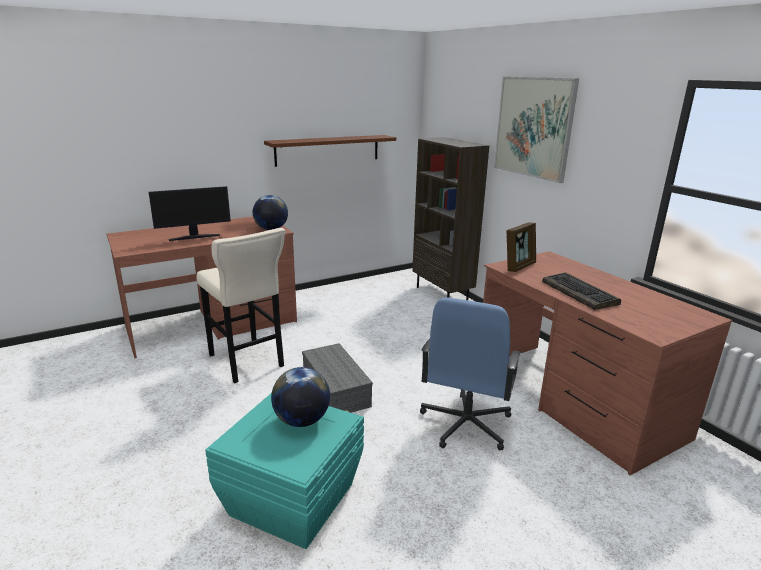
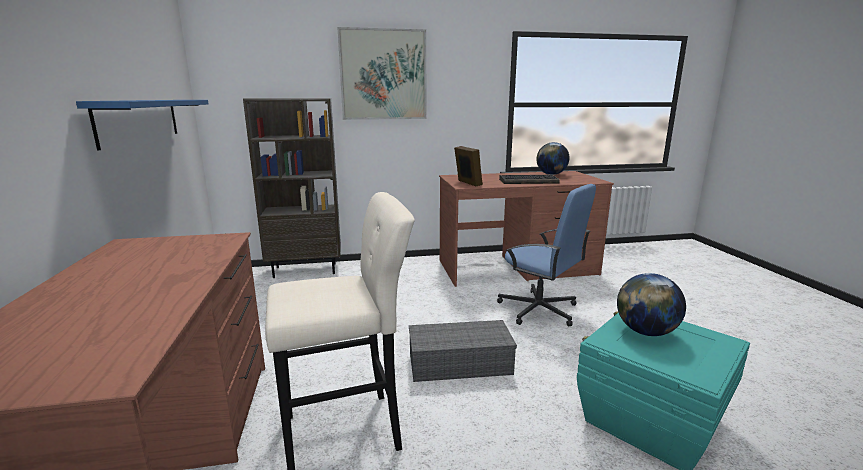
camera: 70 degrees left, 5 degrees down
(194, 237) = (141, 295): monitor -> none
(271, 229) = (210, 241): globe -> globe (551, 174)
(328, 150) = (140, 120): brown shelf -> blue shelf

